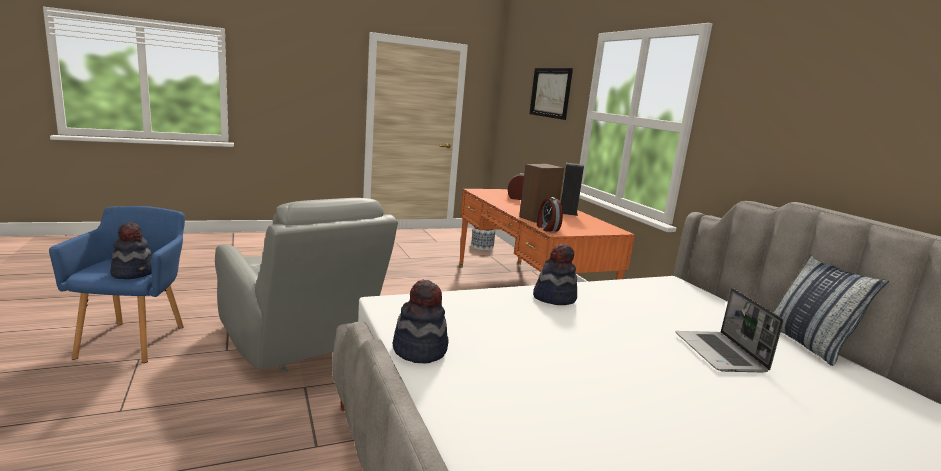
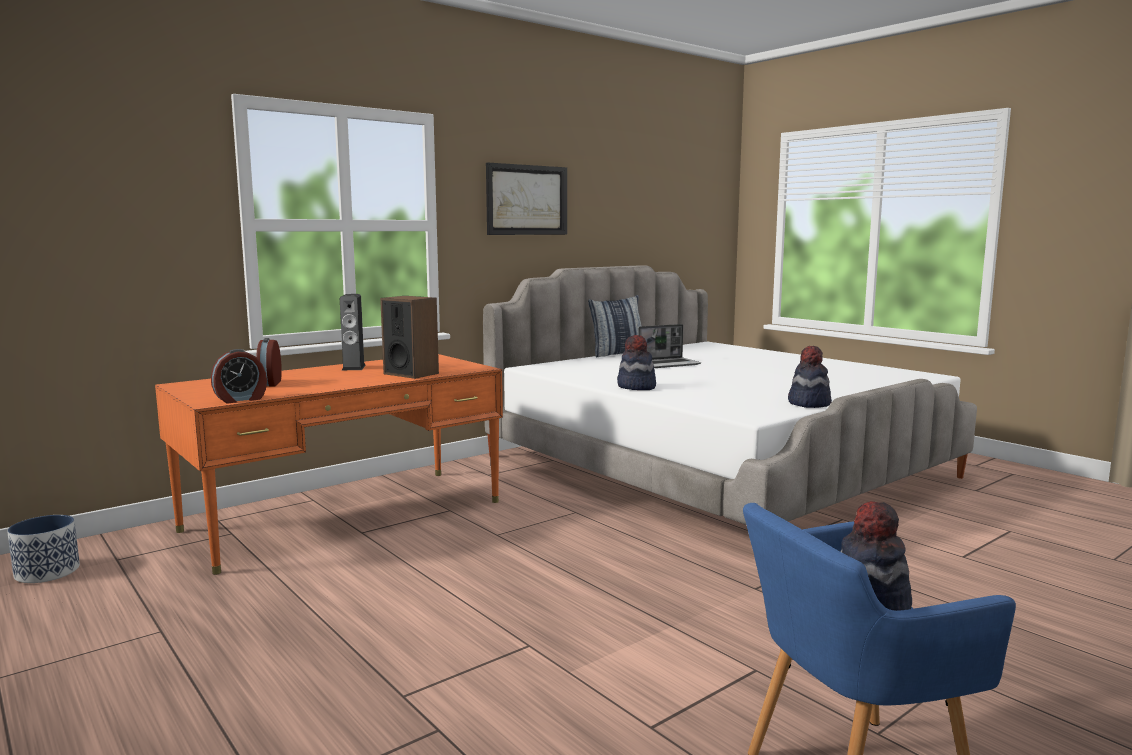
camera: 105 degrees left, 5 degrees down
(300, 345) = (672, 621): grey armchair -> none
(547, 228) = (464, 370): alarm clock -> alarm clock (241, 399)
(550, 92) = (97, 191): picture -> picture (527, 200)

